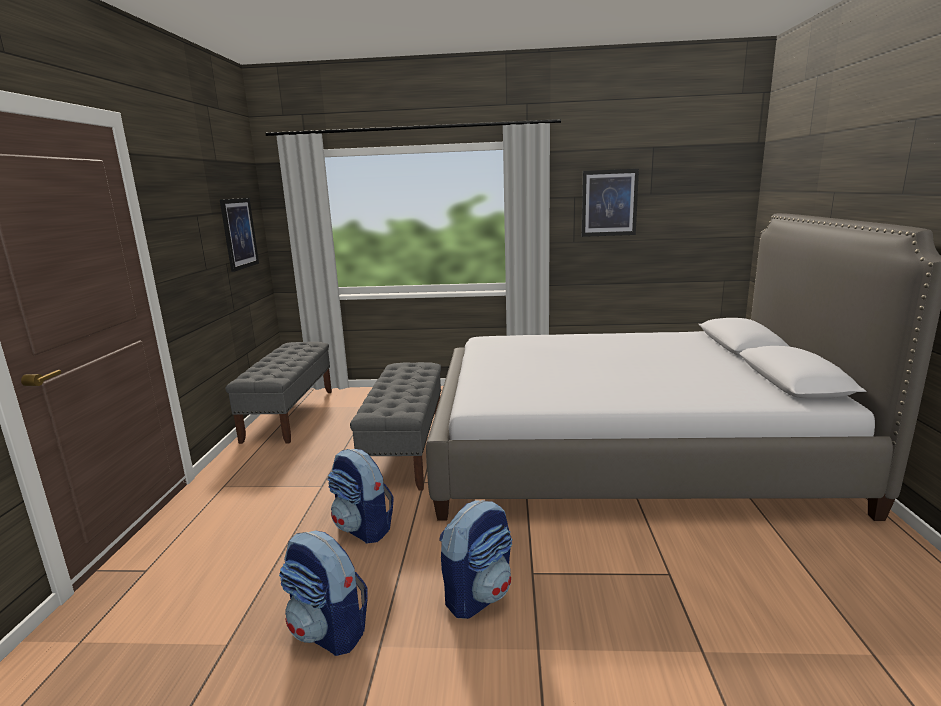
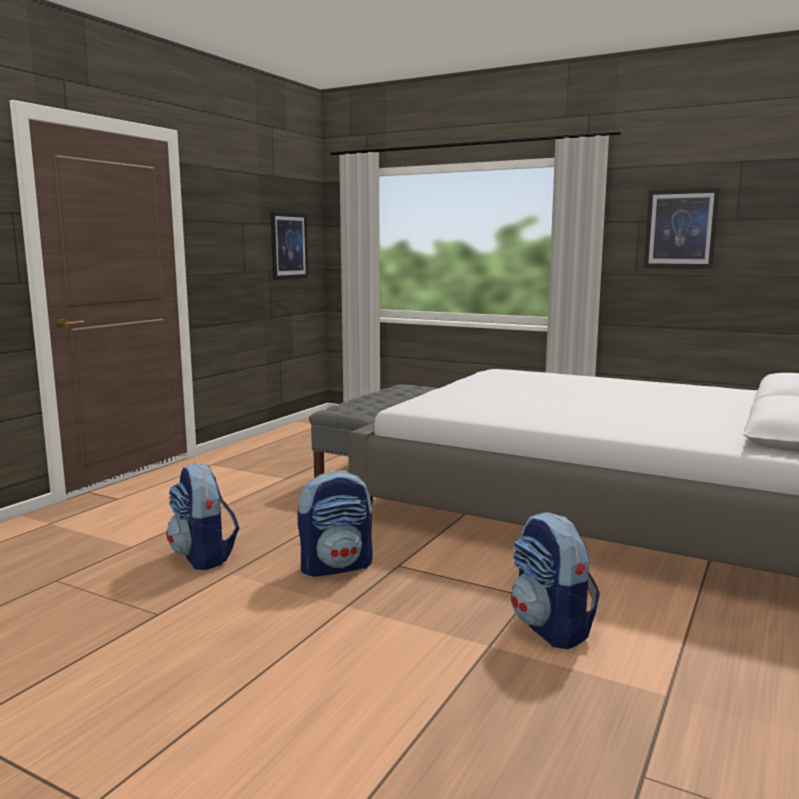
camera: 25 degrees right, 5 degrees down
(290, 414) = (310, 428): grey bench -> none
(363, 528) = (290, 509): backpack -> backpack (551, 628)

